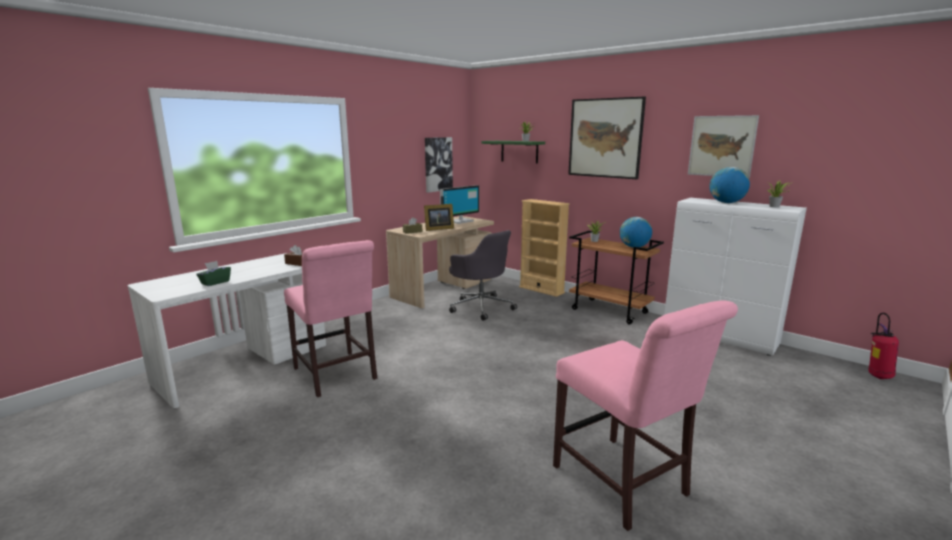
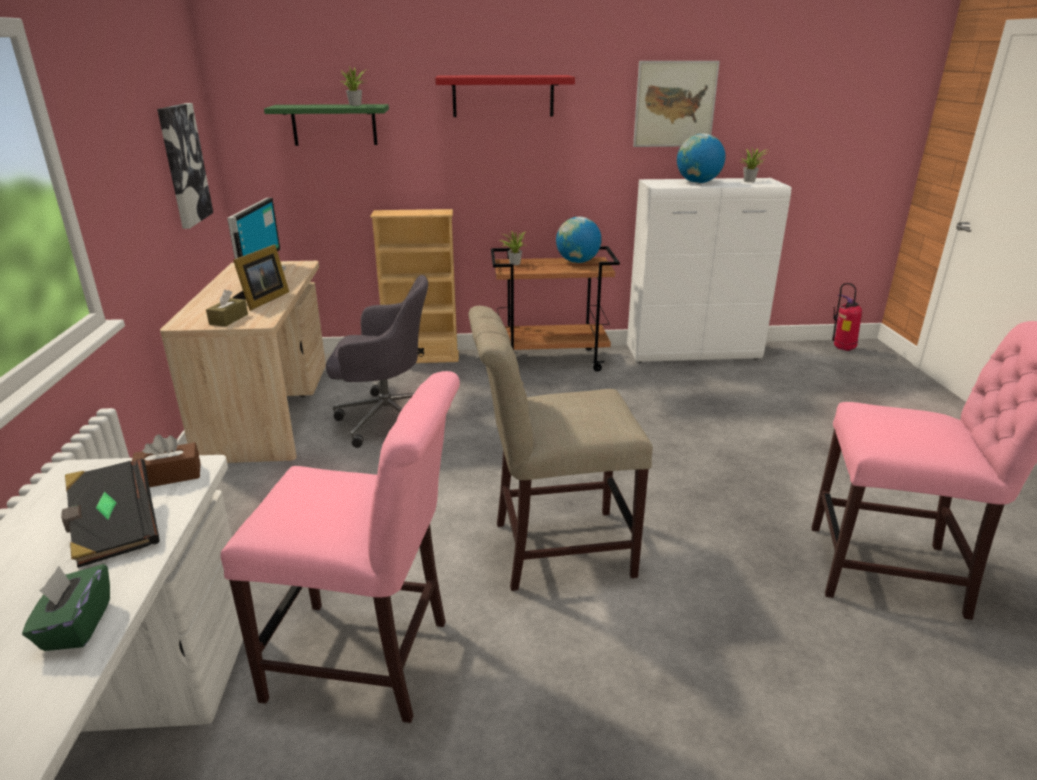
camera: 45 degrees left, 10 degrees up
(262, 269) = (114, 529): none -> black book
(459, 378) = (553, 548): none -> beige chair
(605, 138) = (503, 96): picture -> red shelf

